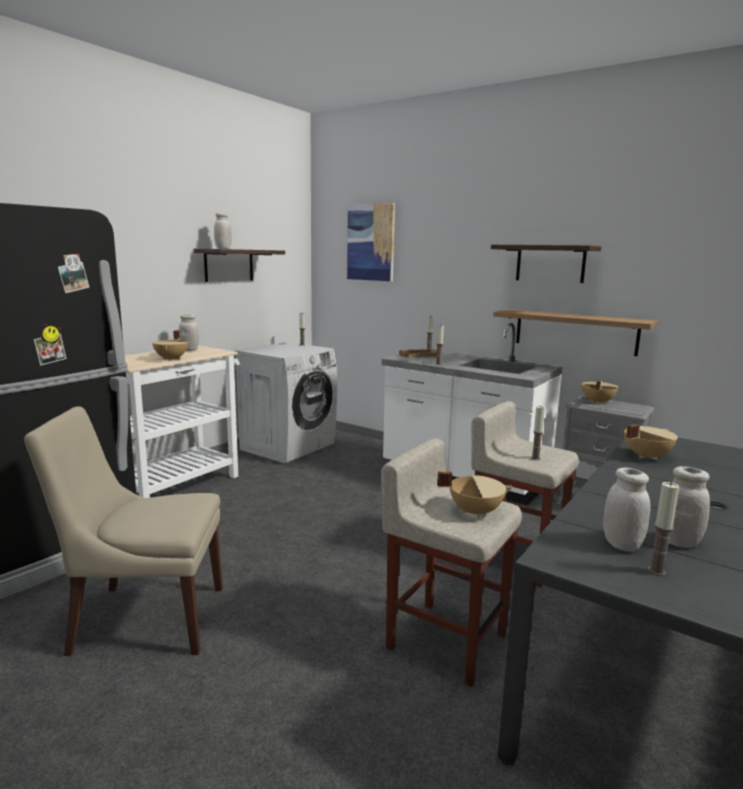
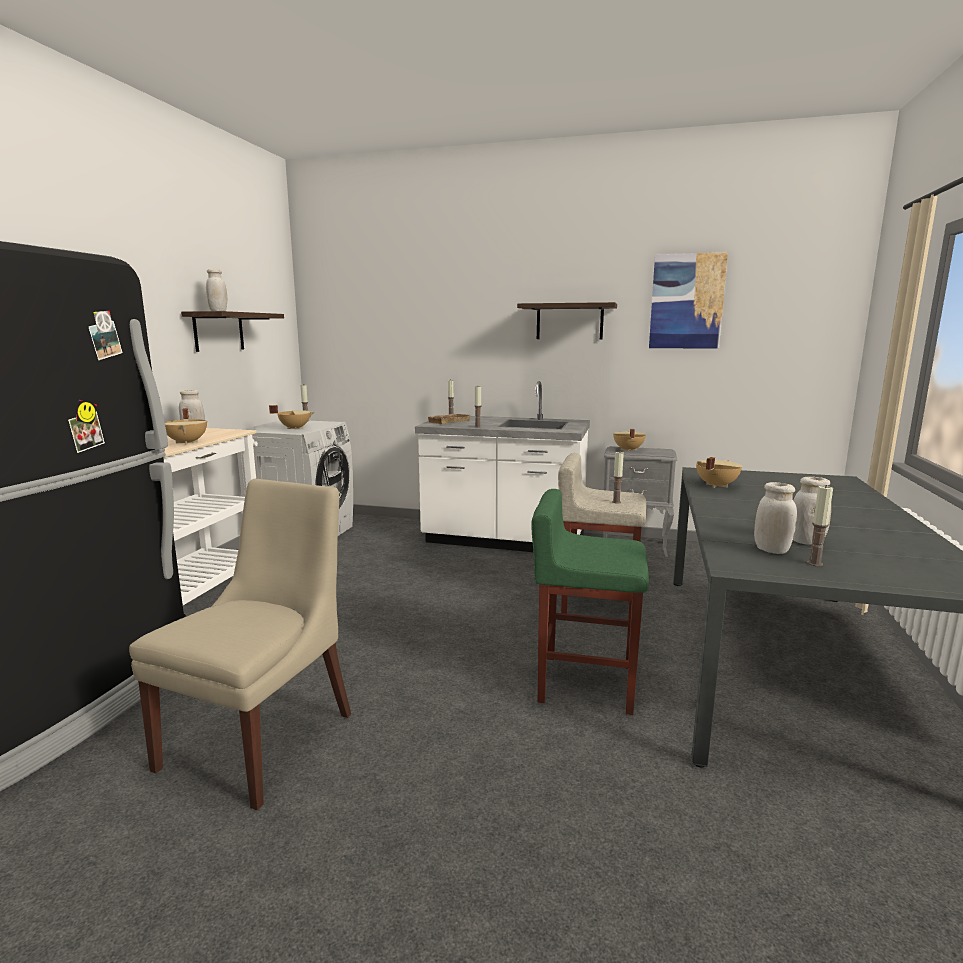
camera: 20 degrees left, 0 degrees up
(144, 619) = (263, 737): beige chair -> beige chair turned 135 degrees clockwise
(370, 242) = (372, 305): picture -> picture (686, 301)
(445, 640) = (585, 683): beige stool -> green stool
(475, 511) = (612, 550): beige cooking pot -> beige cooking pot (294, 428)
(575, 331) = (597, 386): shelf -> none

